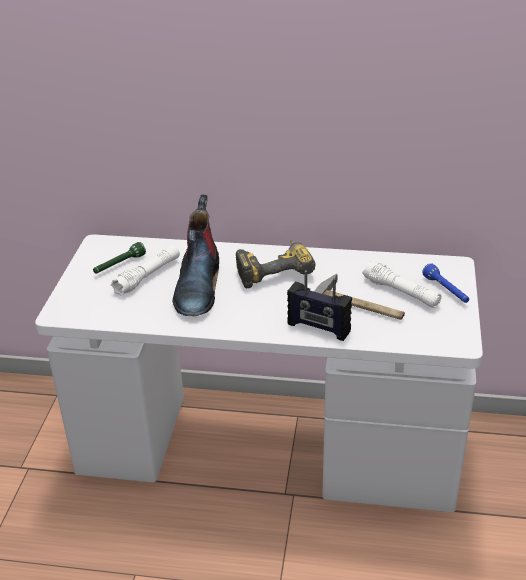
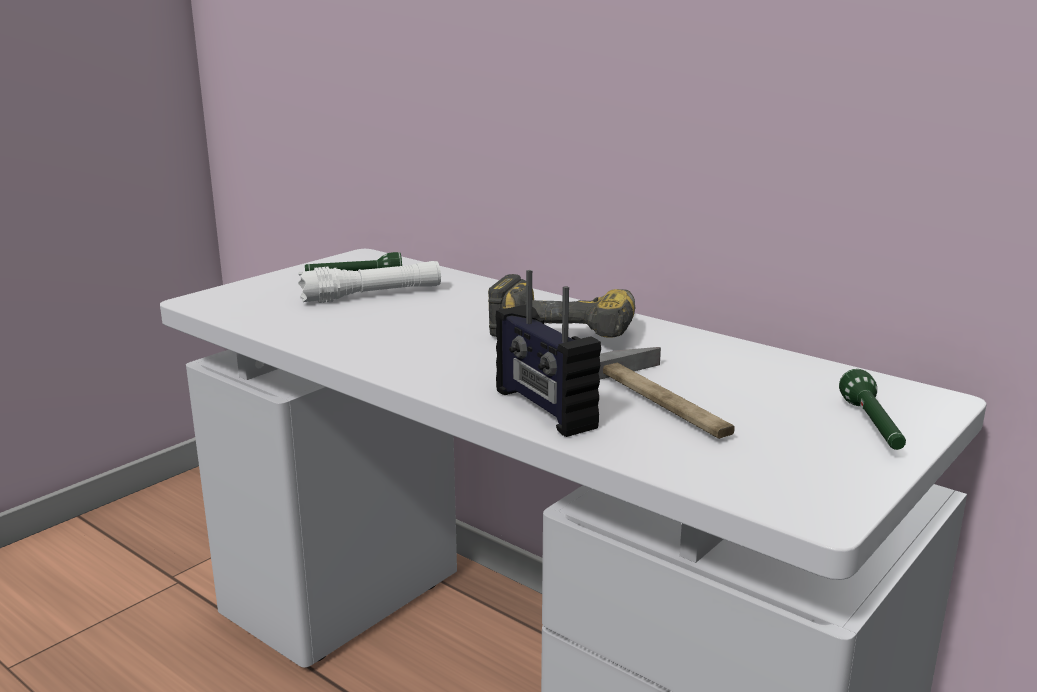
camera: 30 degrees right, 15 degrees down
(198, 286) = (423, 319): boot -> none
(401, 292) = (768, 406): white flashlight -> none
(446, 290) = (873, 427): blue flashlight -> green flashlight

